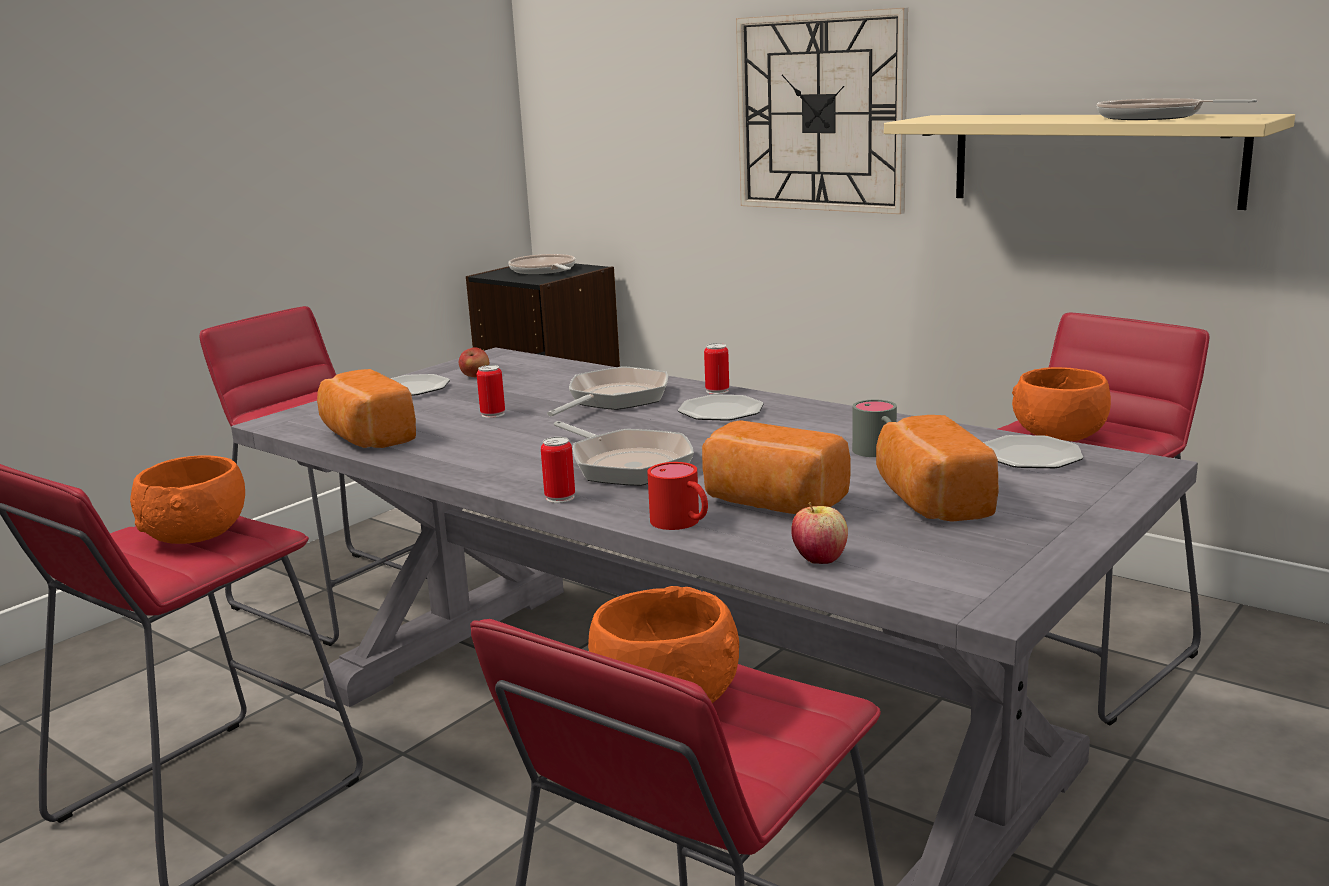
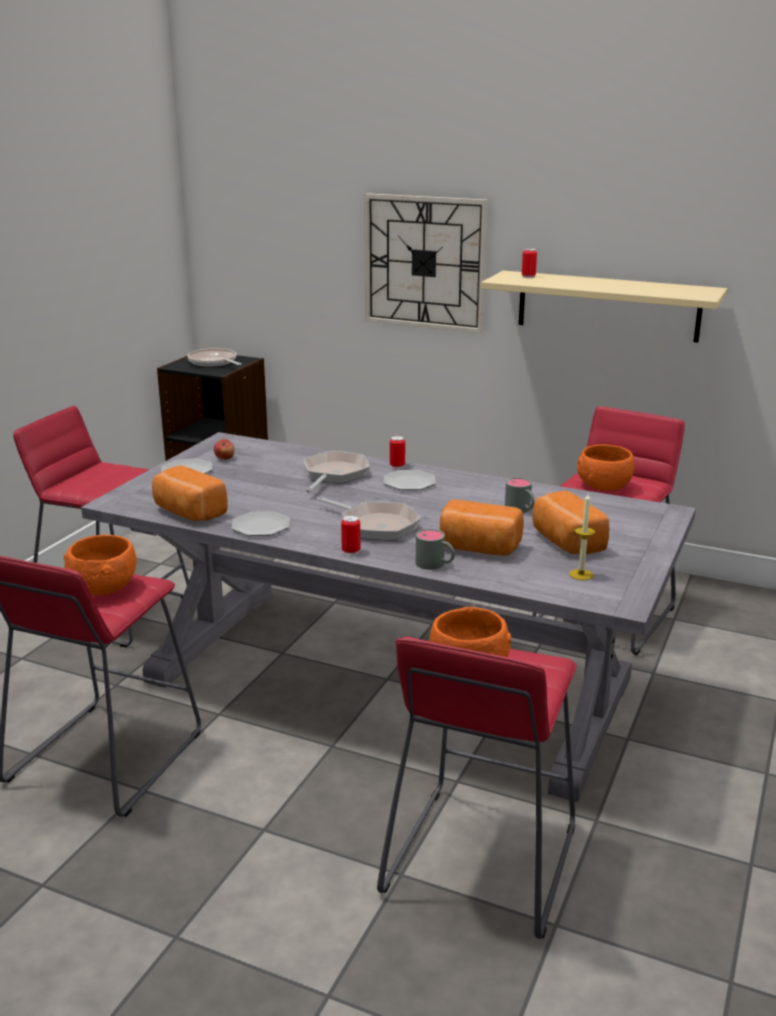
camera: 15 degrees left, 5 degrees up
(493, 414) = (261, 490): can -> can (528, 277)
(682, 523) = (435, 564): red mug -> grey mug
(819, 559) = (525, 583): apple -> none
(930, 552) = (581, 574): none -> candle
(1030, 457) = (607, 508): plate -> plate (261, 526)
(1154, 117) = (650, 288): frying pan -> none

